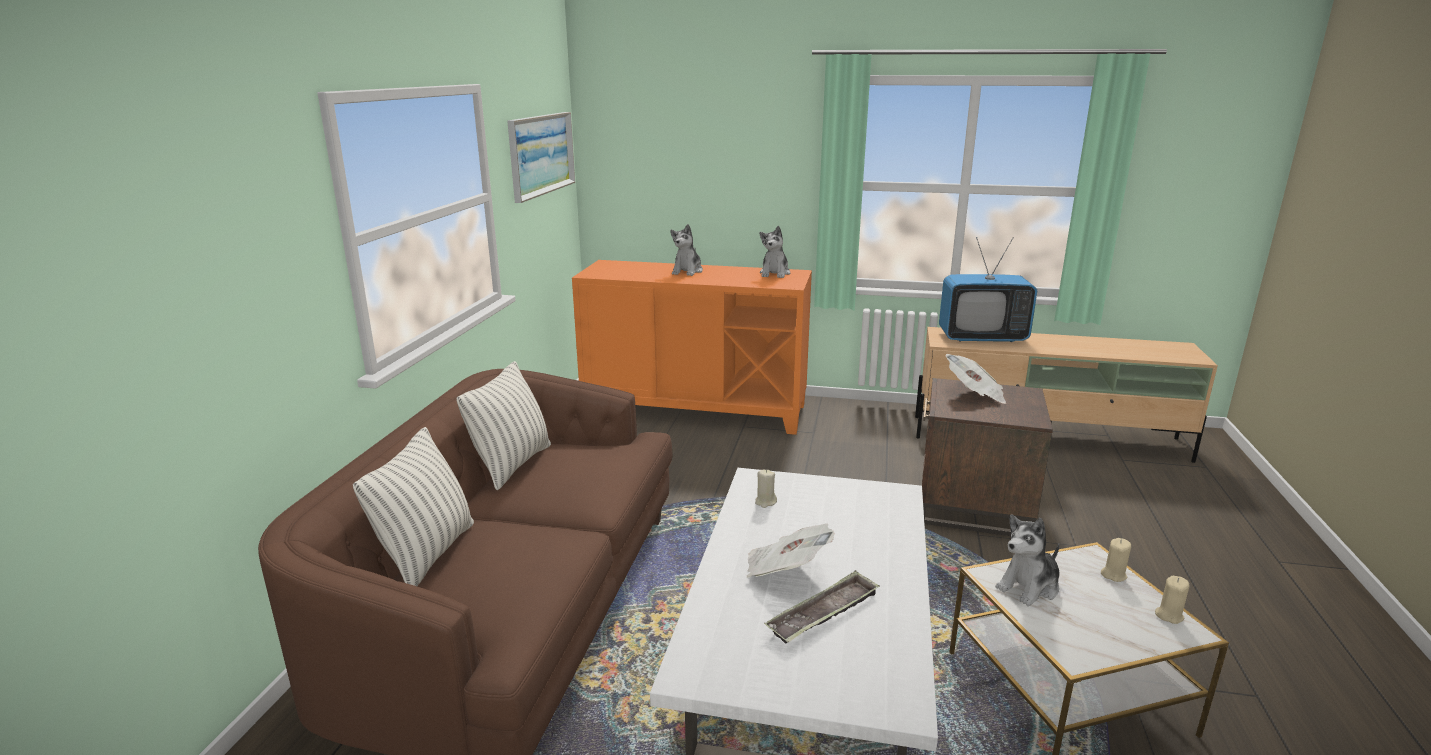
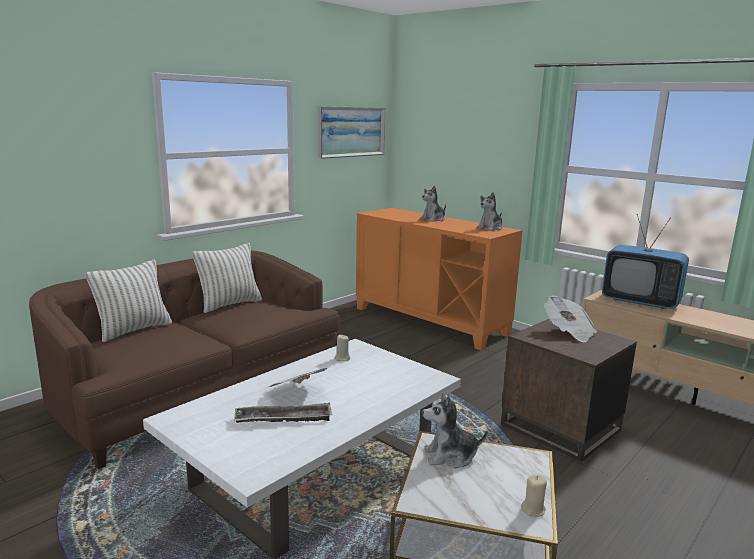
camera: 30 degrees right, 5 degrees down
(1113, 575) = (530, 472): beige candle -> none

